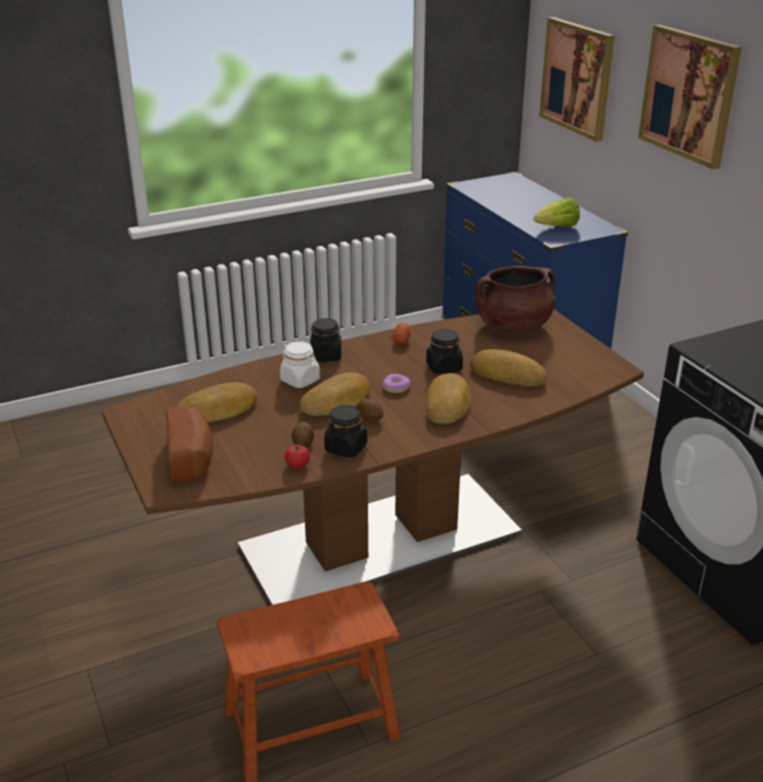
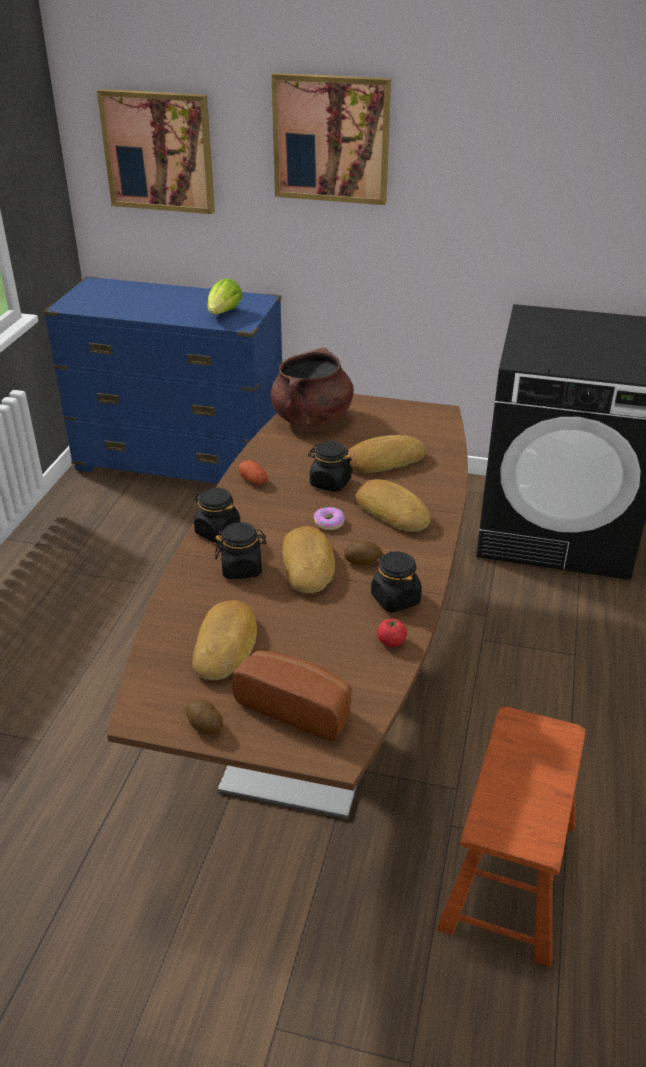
camera: 50 degrees left, 5 degrees up
(300, 380) = (242, 568): white jar -> black jar
(303, 443) = (356, 620): potato -> potato (204, 725)

